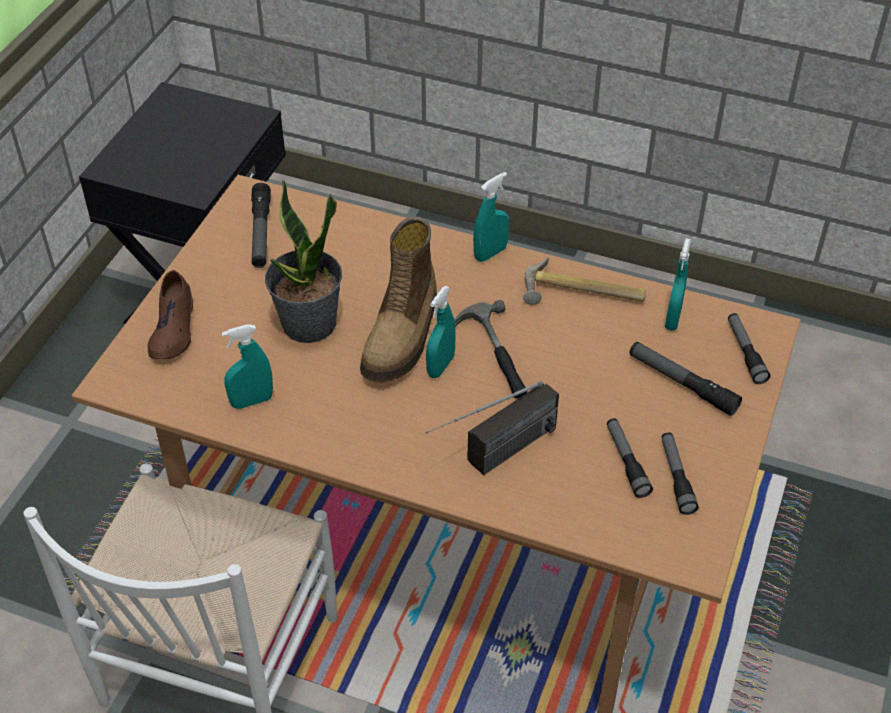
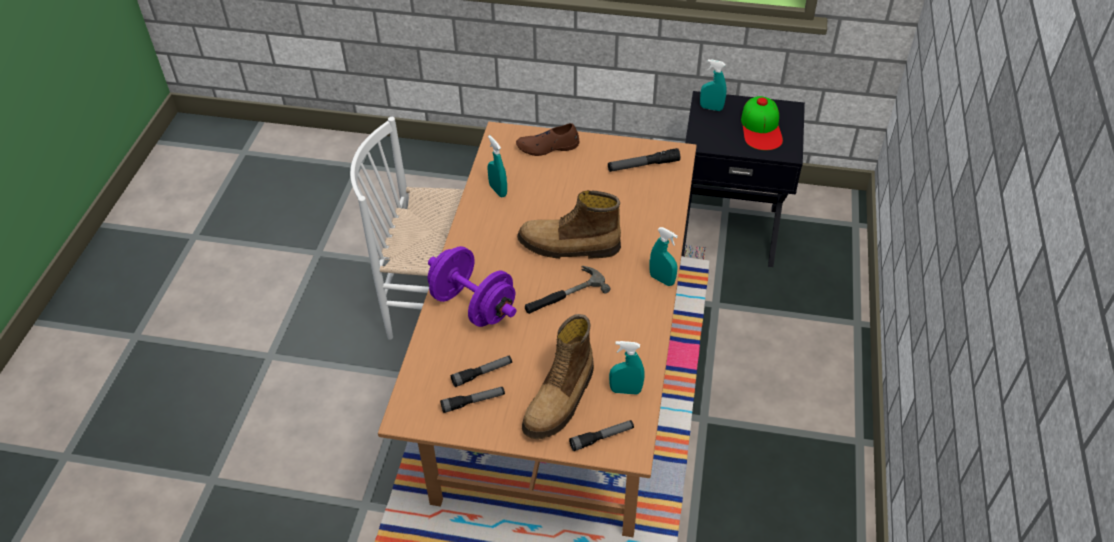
camera: 80 degrees right, 0 degrees up
(195, 129) = (761, 128): none -> cap
(309, 324) = (567, 202): potted plant -> none
(440, 366) = (546, 269): turquoise spray bottle -> turquoise spray bottle (711, 108)
(494, 458) = (473, 305): radio -> purple dumbbell
(582, 294) = (635, 335): hammer -> none
(682, 383) = (561, 400): flashlight -> boot

